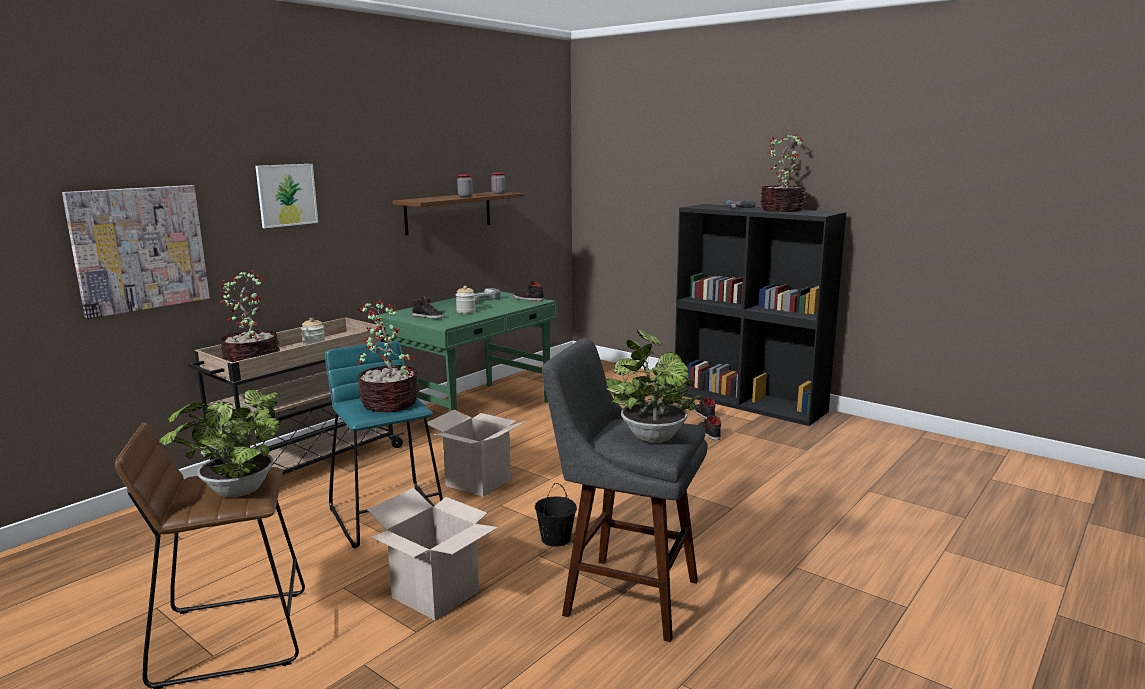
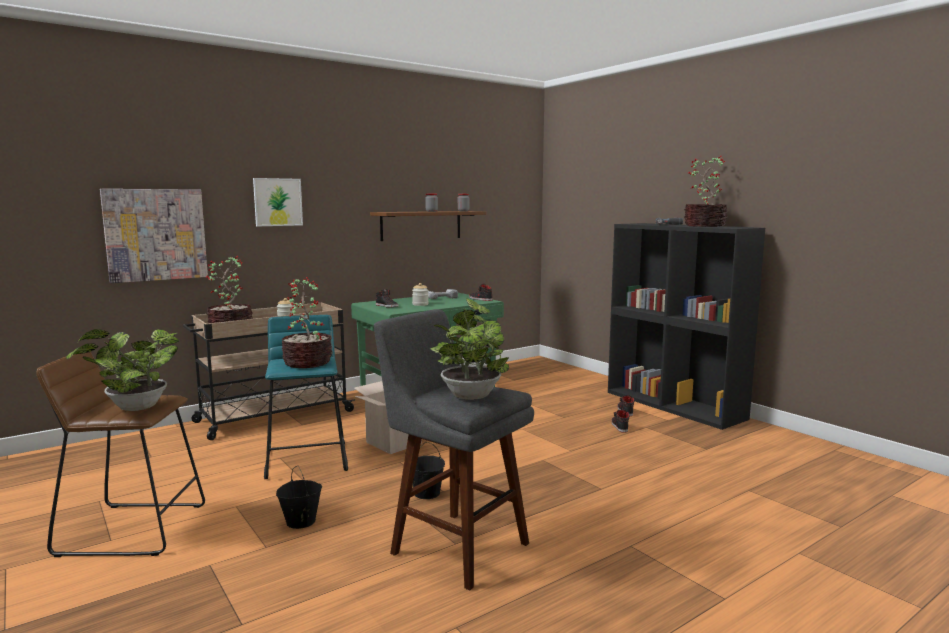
camera: 15 degrees right, 5 degrees down
(435, 595) = (300, 522): cardboard box -> black bucket

